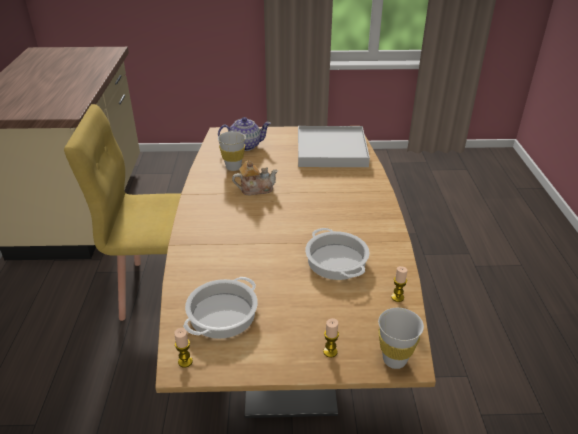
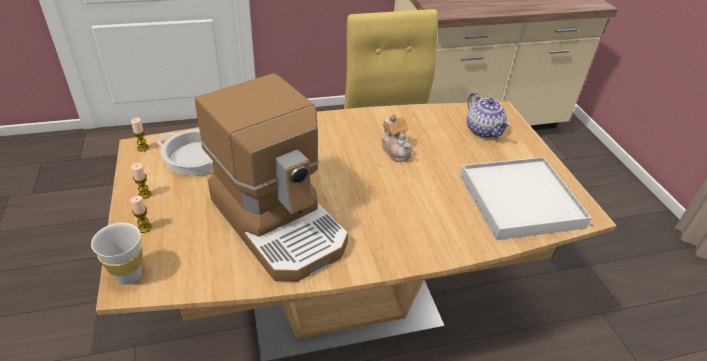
camera: 75 degrees right, 5 degrees up
(233, 167) = (432, 129): white cup -> none
(335, 261) = (280, 222): cooking pot -> coffee machine
(397, 297) = (223, 276): candle -> candle (144, 194)

